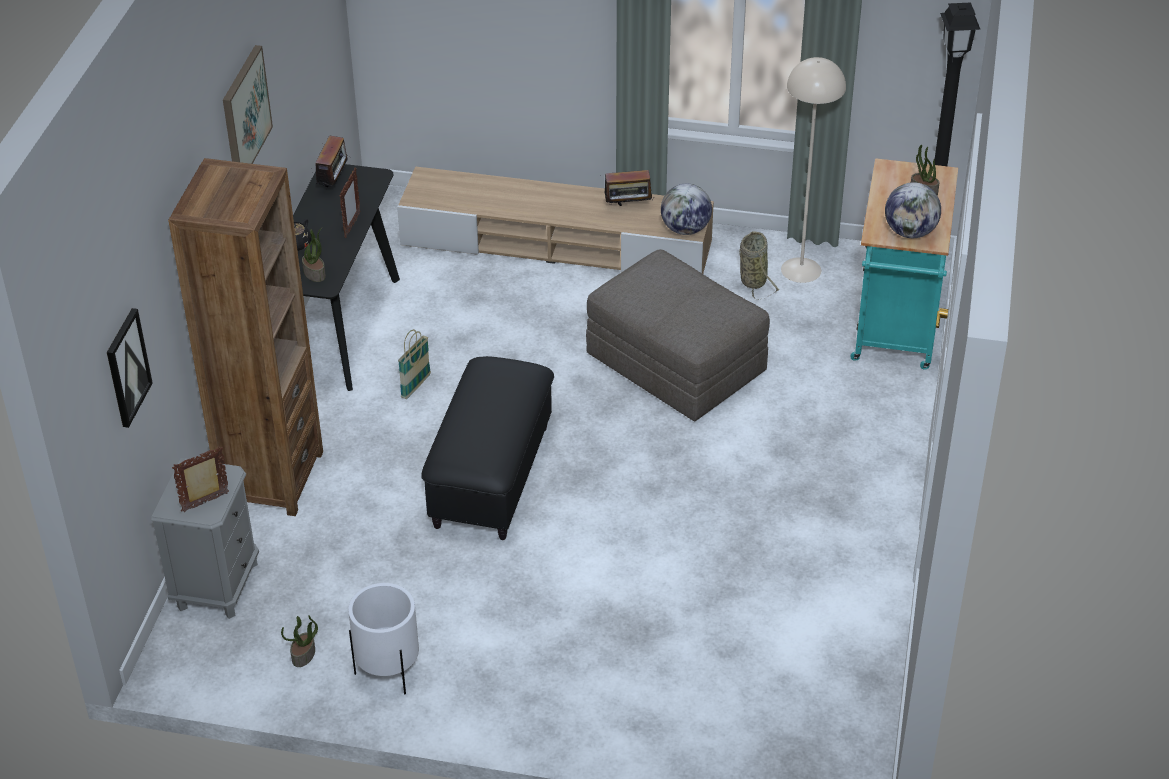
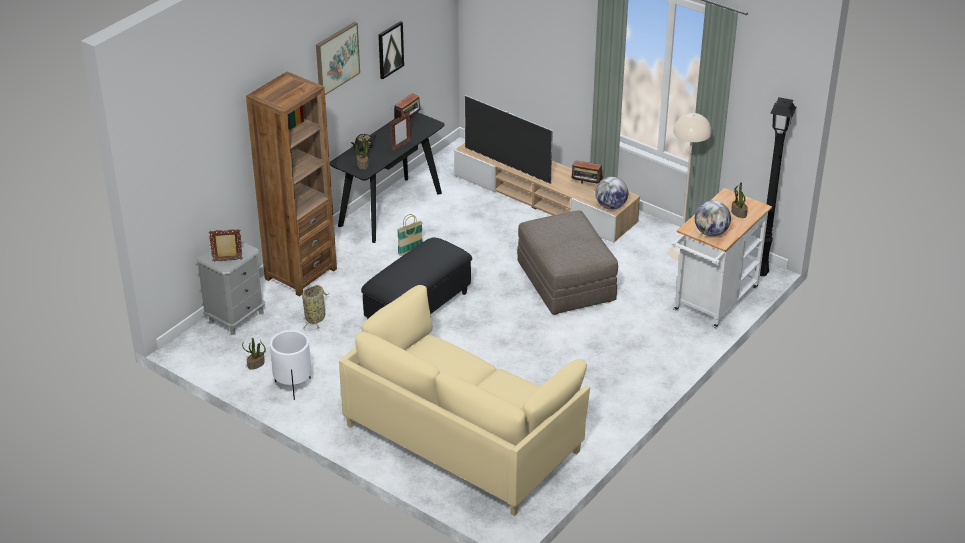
camera: 25 degrees right, 5 degrees down
(127, 367) = (195, 168): picture -> picture (390, 49)
(493, 208) = (508, 165): none -> television
(702, 663) = (463, 437): none -> beige sofa
(752, 279) = (647, 250): basket -> basket (316, 317)
(895, 332) = (713, 303): turquoise cart -> white cart

